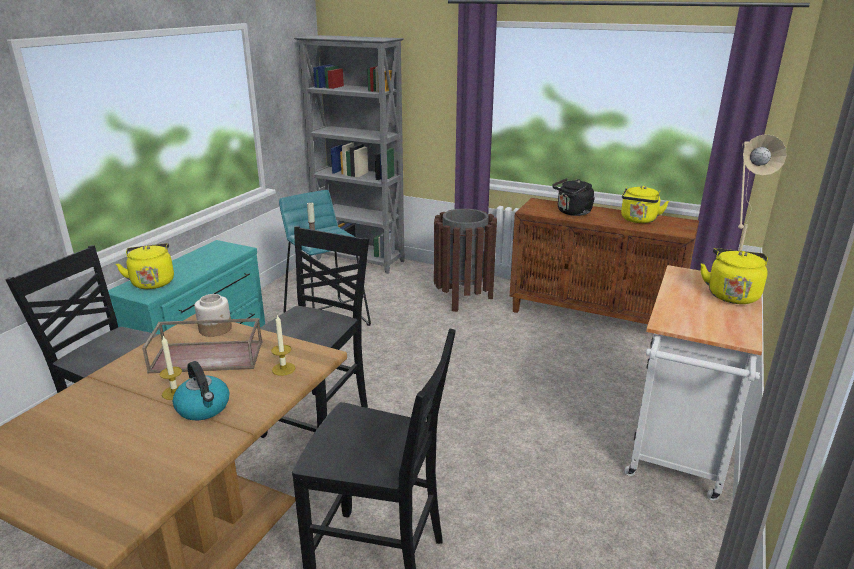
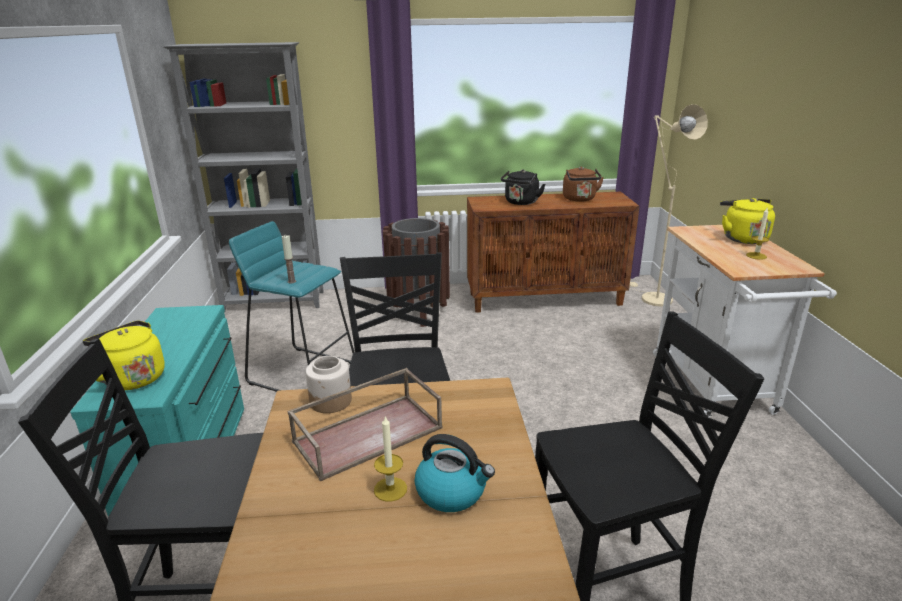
camera: 30 degrees left, 0 degrees up
(283, 369) = (474, 416): candle -> candle (756, 256)
(638, 220) = (580, 199): yellow kettle -> brown kettle

